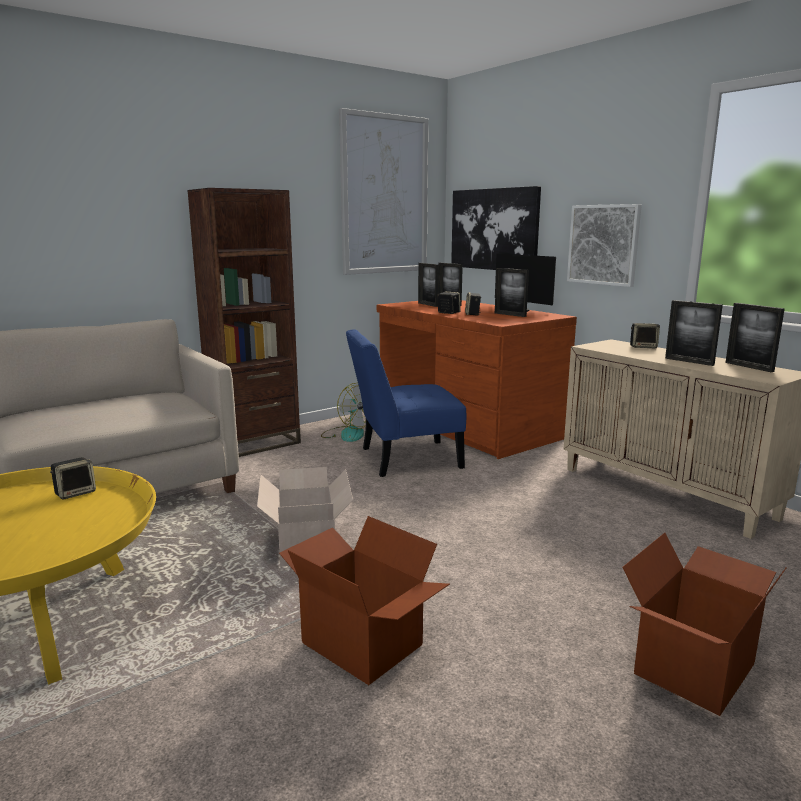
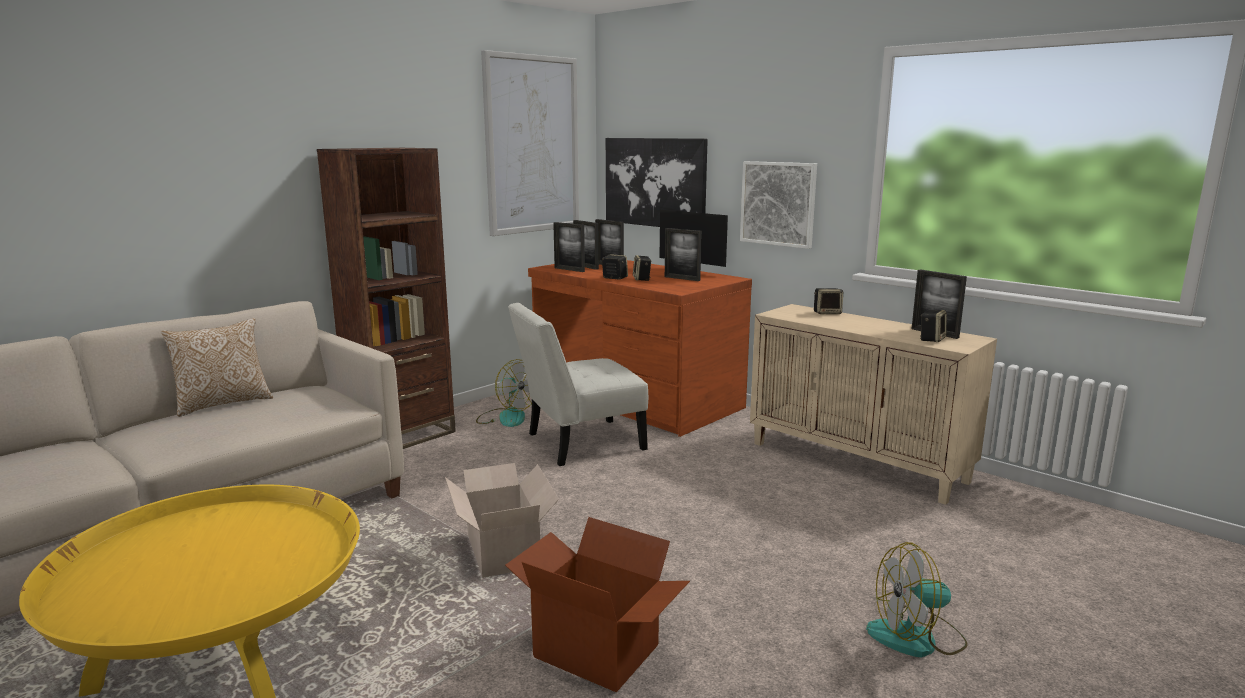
camera: 10 degrees left, 0 degrees up
(76, 493) = (251, 517): speaker -> speaker (931, 339)
(90, 400) = (223, 403): none -> pillow
(404, 459) = (579, 443): blue chair -> white chair
(689, 361) = (877, 329): picture frame -> picture frame (569, 269)
(692, 667) = (916, 638): cardboard box -> fan

